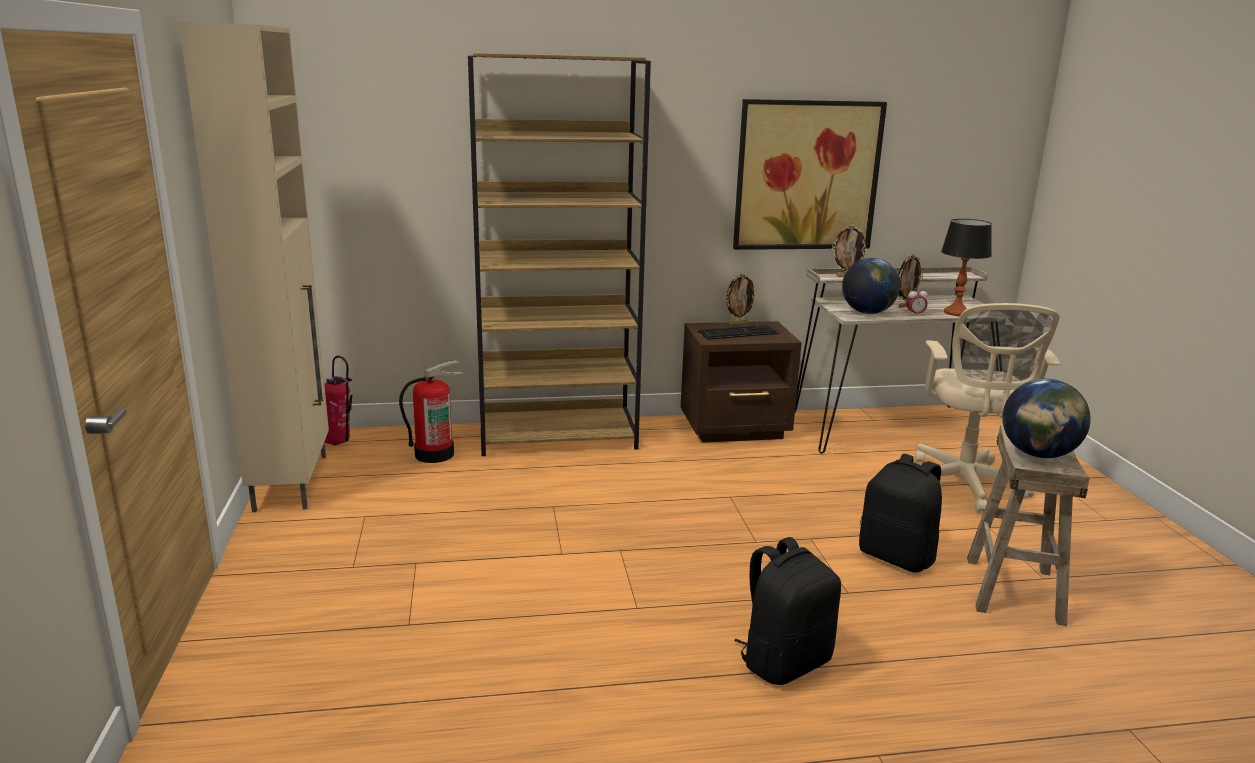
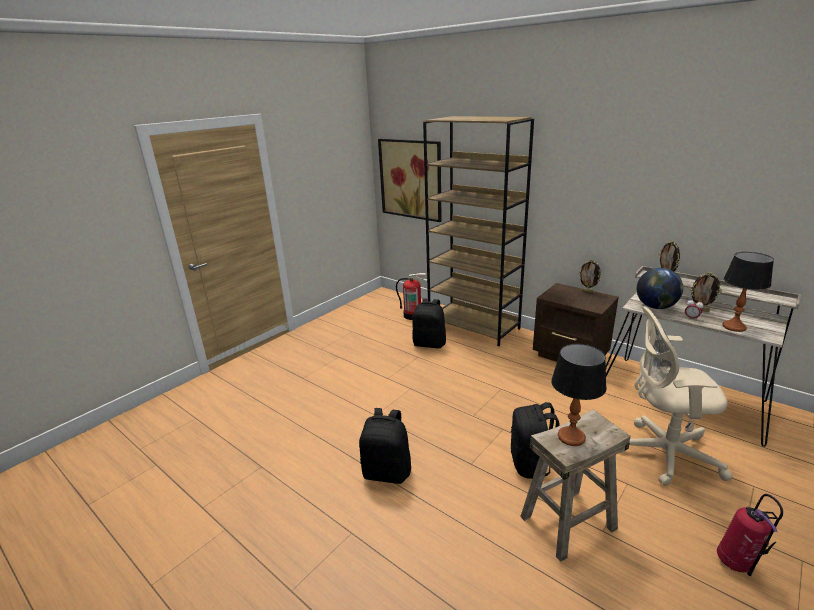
camera: 50 degrees right, 5 degrees up
(292, 481) = (353, 308): beige cabinet -> none
(338, 442) = (389, 298): fire extinguisher -> fire extinguisher (736, 564)
(537, 482) = (429, 344): none -> black backpack
(738, 332) = (574, 297): keyboard -> none
(807, 176) = (650, 200): picture -> picture (410, 179)
(965, 486) = (663, 453): beige office chair -> beige office chair turned 45 degrees clockwise
(1038, 454) = (571, 437): globe -> table lamp

